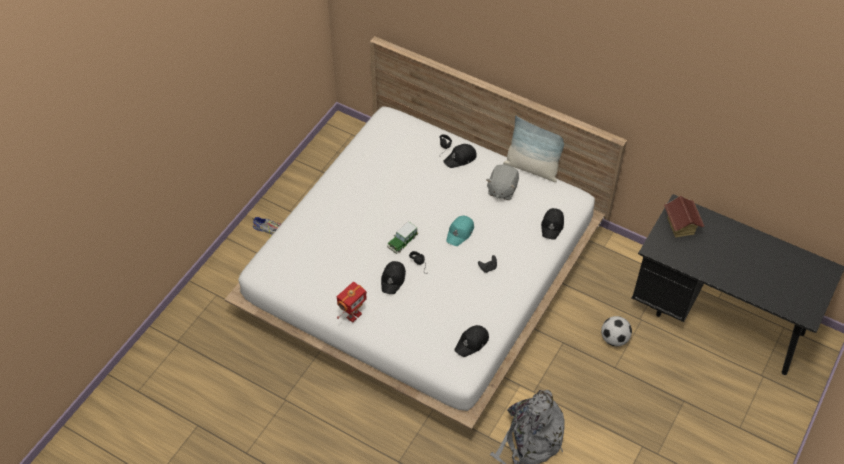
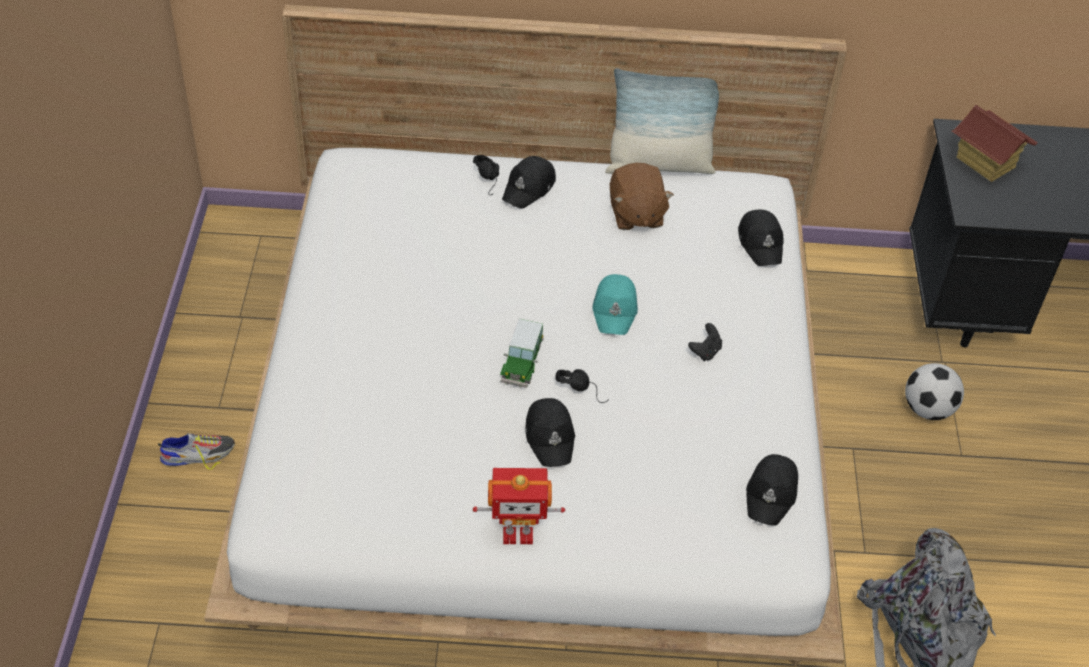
camera: 30 degrees left, 5 degrees down
(353, 315) = (517, 534): toy robot -> toy robot turned 75 degrees clockwise
(502, 190) = (635, 214): grey plush toy -> brown plush toy

